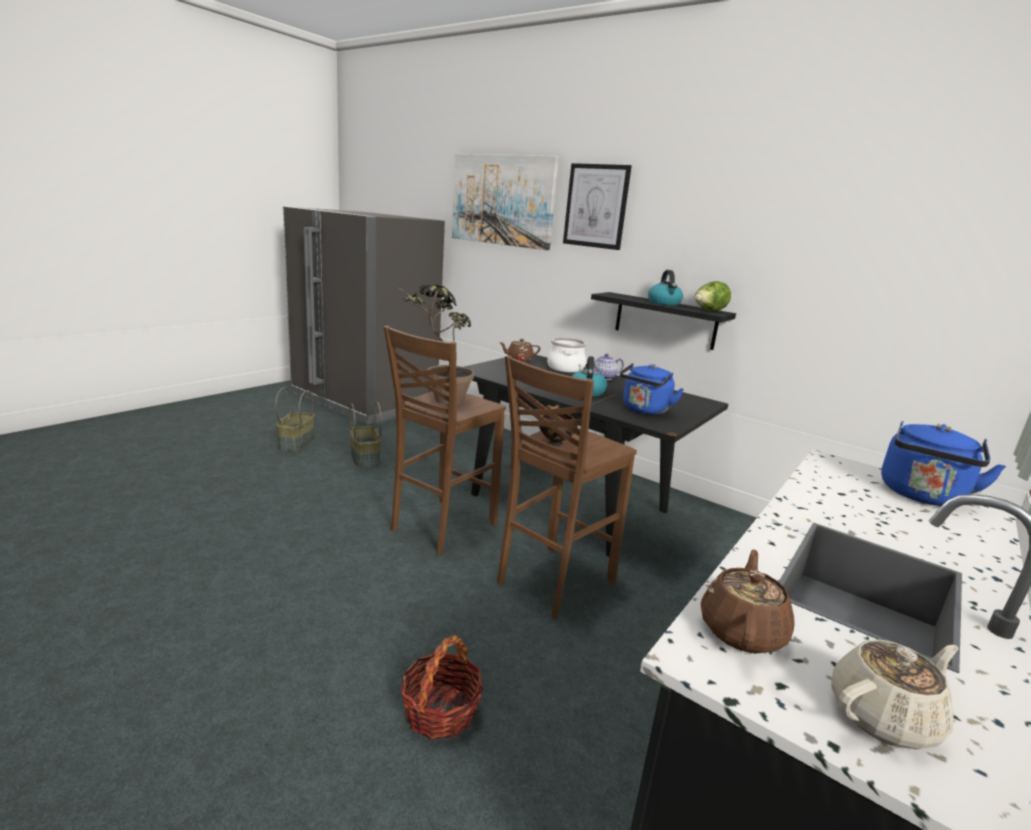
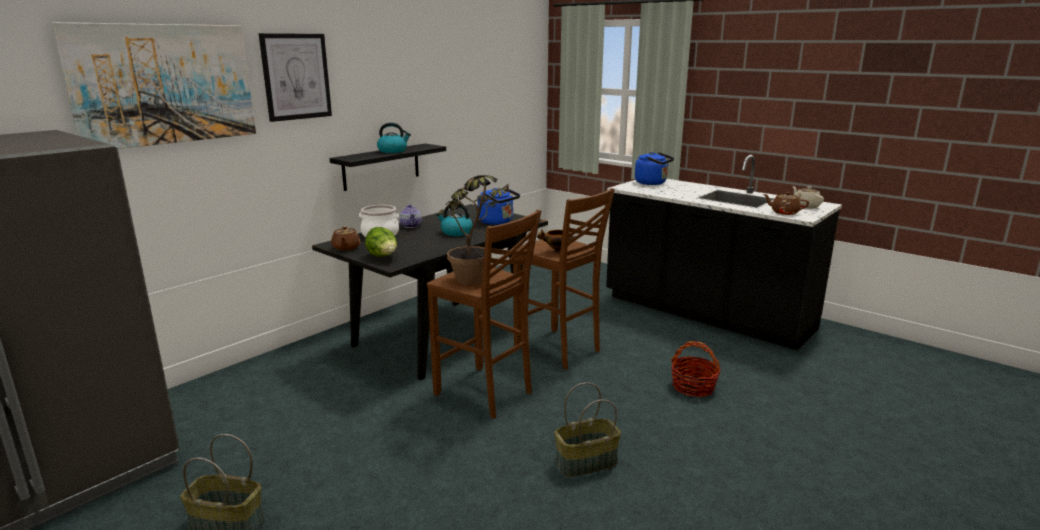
camera: 85 degrees left, 0 degrees up
(364, 458) = (310, 453): basket -> basket (586, 463)
(708, 311) = (425, 146): lettuce -> lettuce (383, 257)

